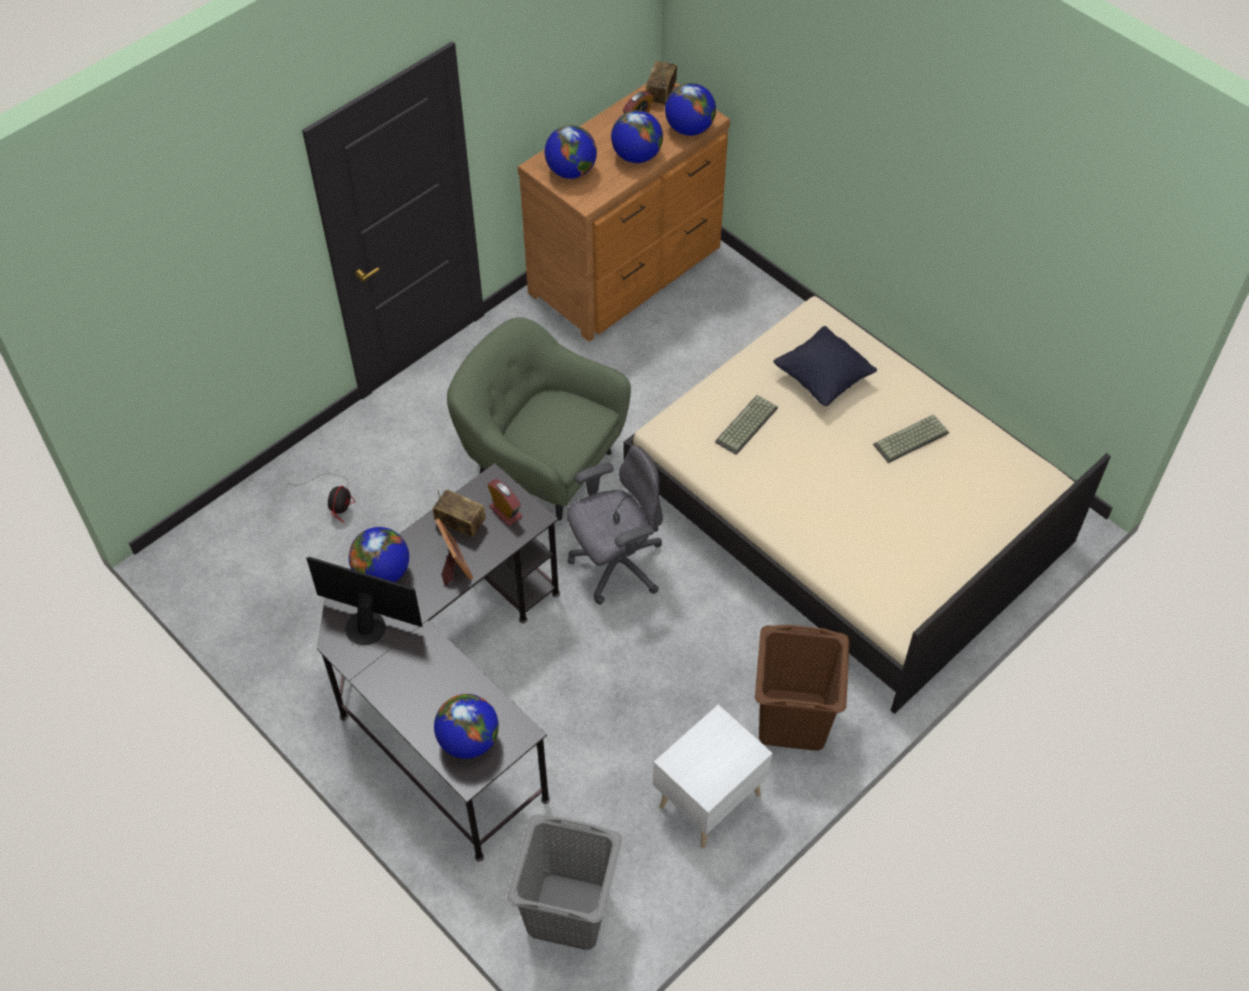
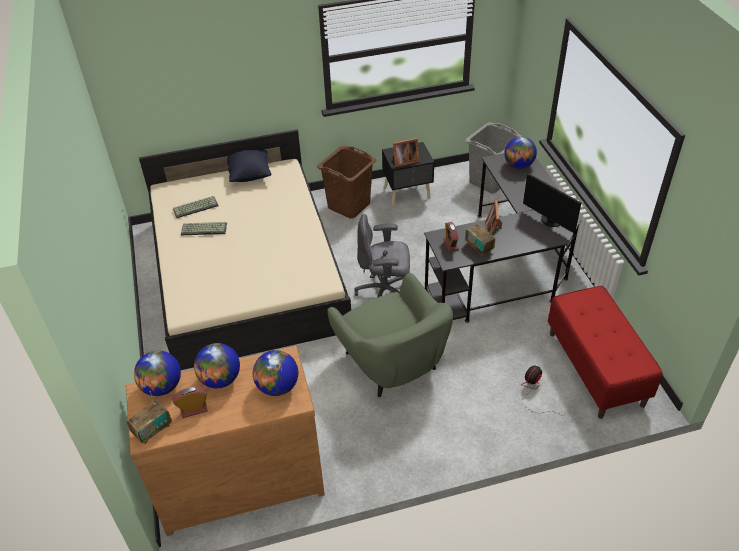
camera: 150 degrees left, 10 degrees down
(258, 569) = (596, 368): none -> red bench
(382, 573) = (533, 239): globe -> none
(707, 800) = (408, 193): white nightstand -> black nightstand
(709, 736) = (404, 161): none -> picture frame
(747, 426) = (280, 267): keyboard -> keyboard (196, 207)
(822, 379) = (216, 275): black pillow -> black pillow (250, 175)

